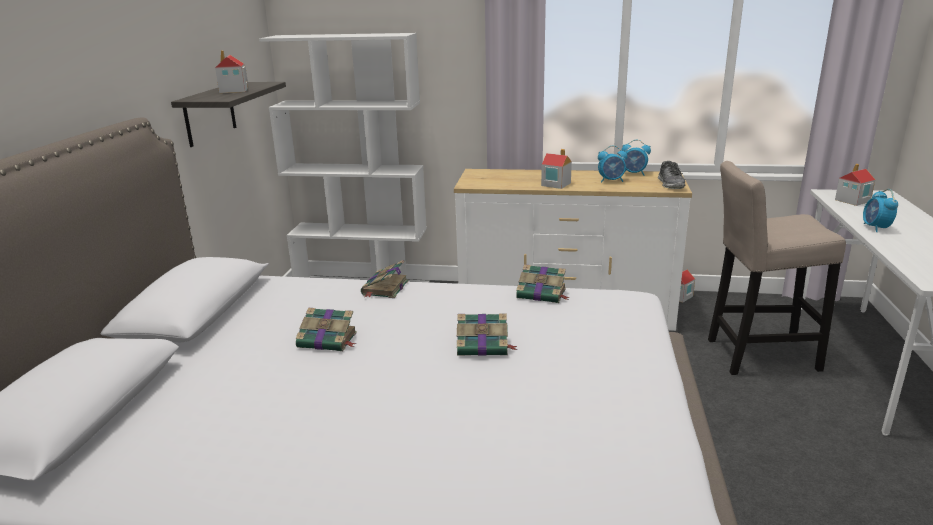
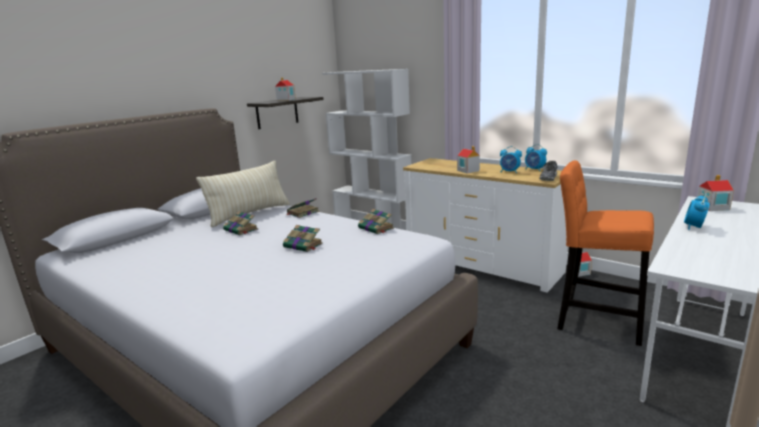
camera: 30 degrees right, 5 degrees down
(292, 307) = (249, 214): none -> beige pillow
(756, 355) = (594, 322): beige stool -> orange stool

